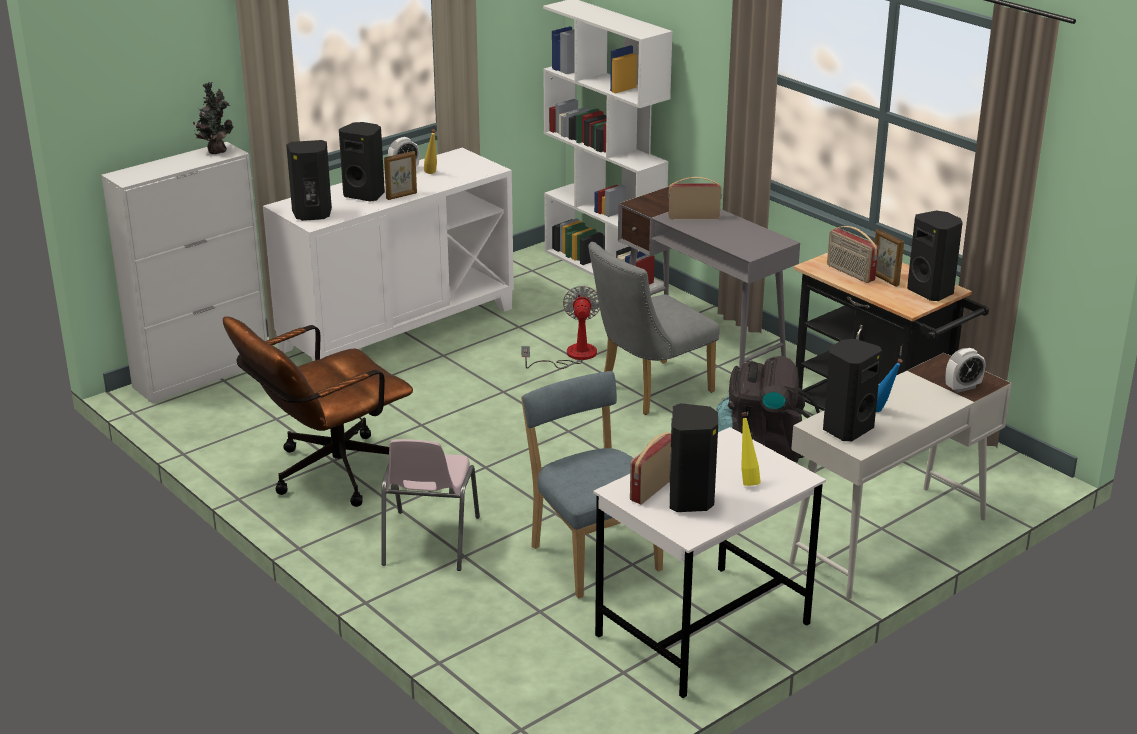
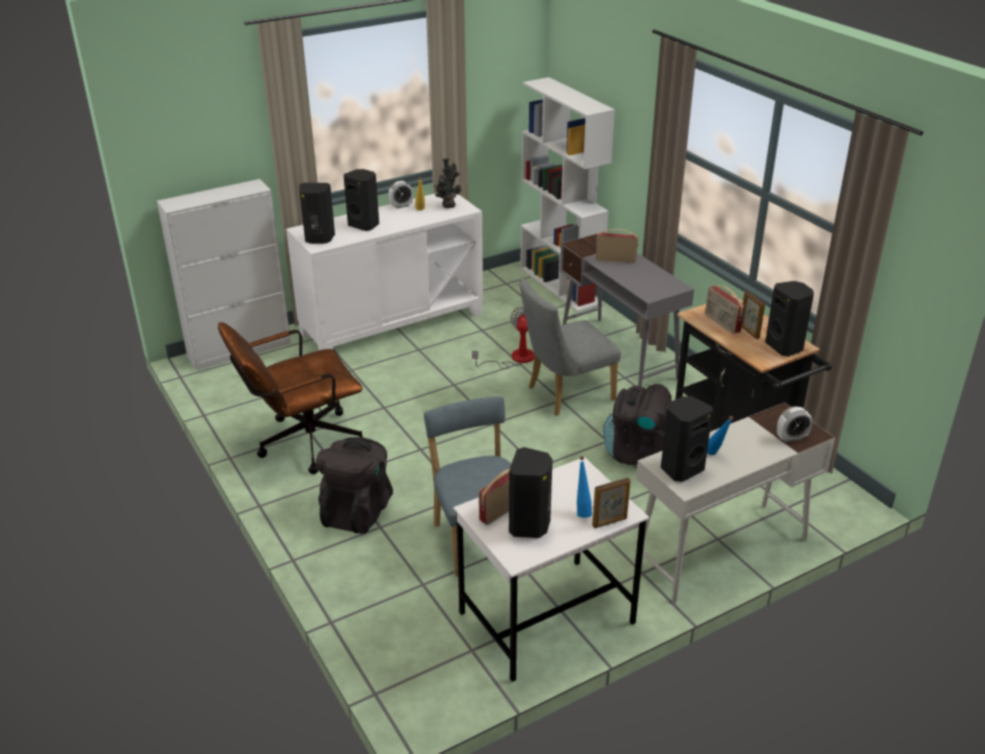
camera: 10 degrees right, 5 degrees up
(216, 151) = (247, 186): potted plant -> potted plant (448, 205)
(402, 196) = (391, 228): picture frame -> picture frame (610, 522)
(429, 542) = (357, 511): pink chair -> black backpack
(747, 480) = (582, 511): yellow bottle -> blue bottle

